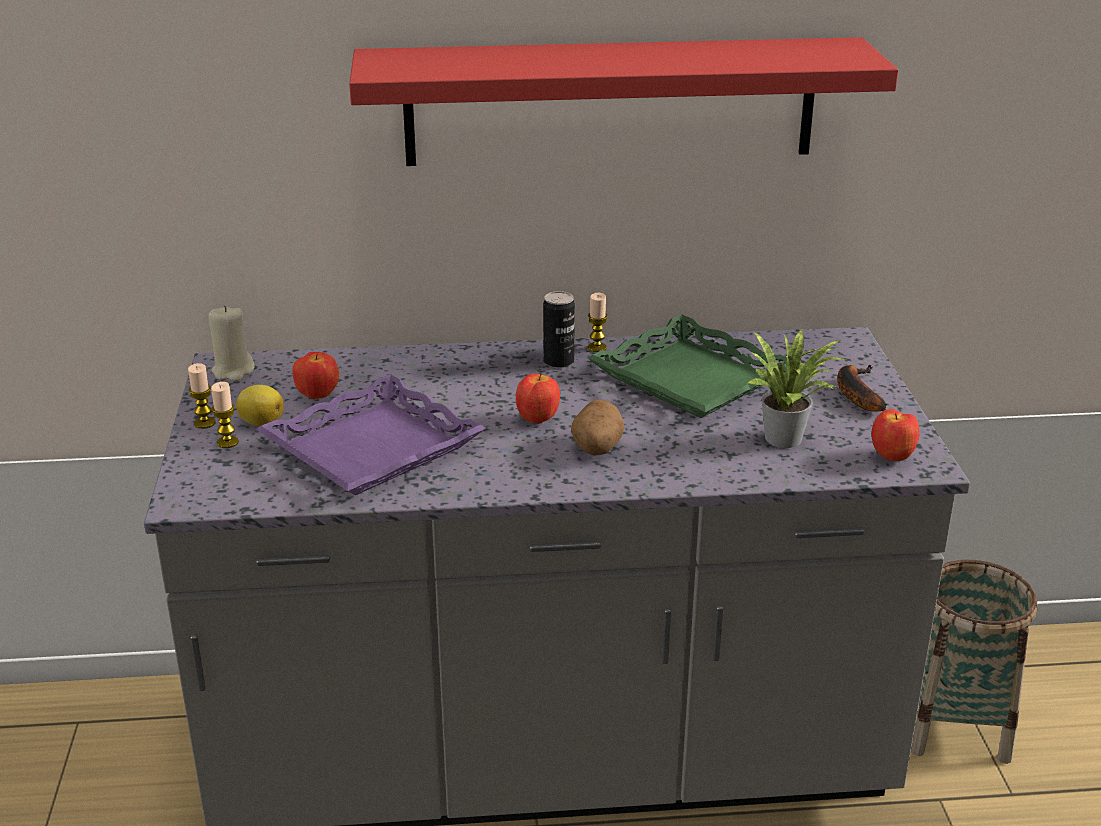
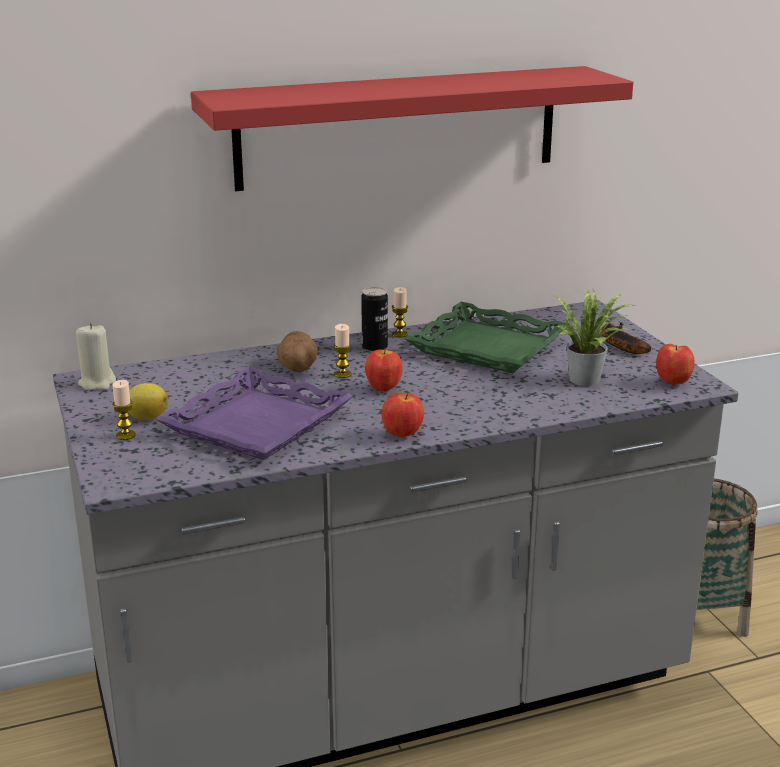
camera: 15 degrees left, 5 degrees down
(204, 423) = (95, 424): candle -> candle (342, 374)
(318, 396) = (185, 393): apple -> apple (402, 435)
(596, 448) = (443, 403): potato -> potato (297, 368)

